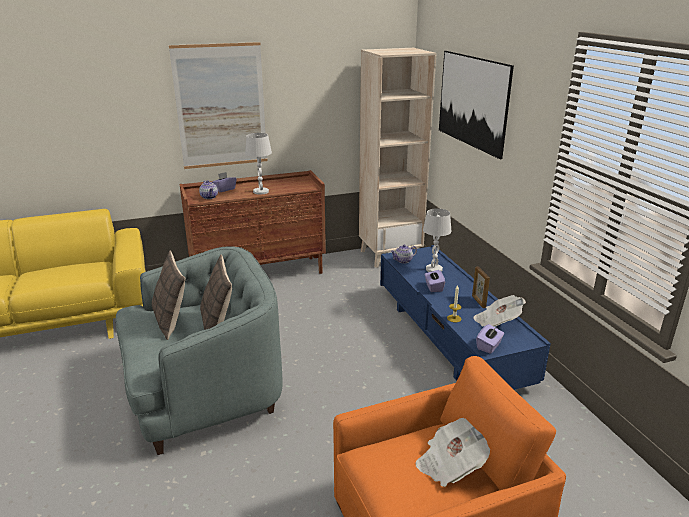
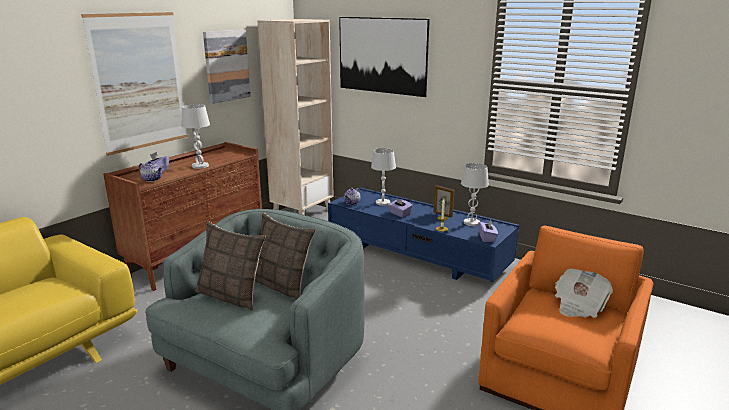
camera: 35 degrees left, 5 degrees down
(319, 95) = (226, 66): none -> picture
(497, 322) = (471, 223): newspaper -> white table lamp

